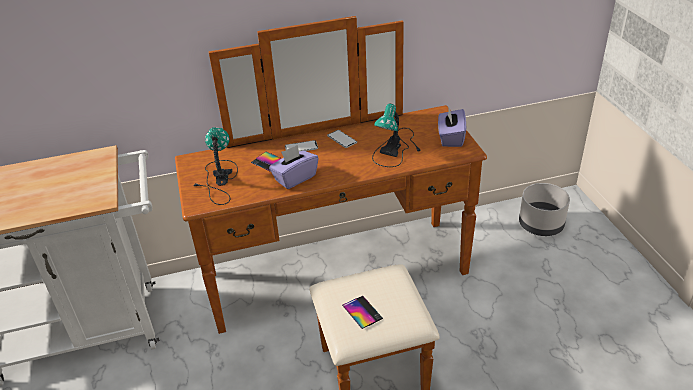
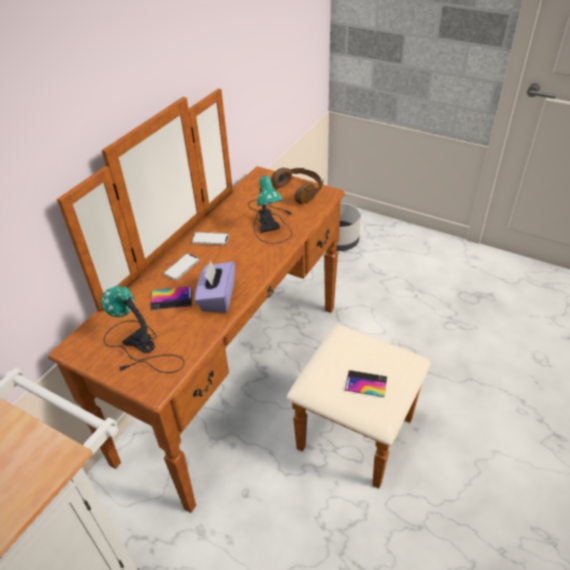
camera: 45 degrees left, 5 degrees up
(450, 138) = (299, 190): purple tissue box -> brown headphones

